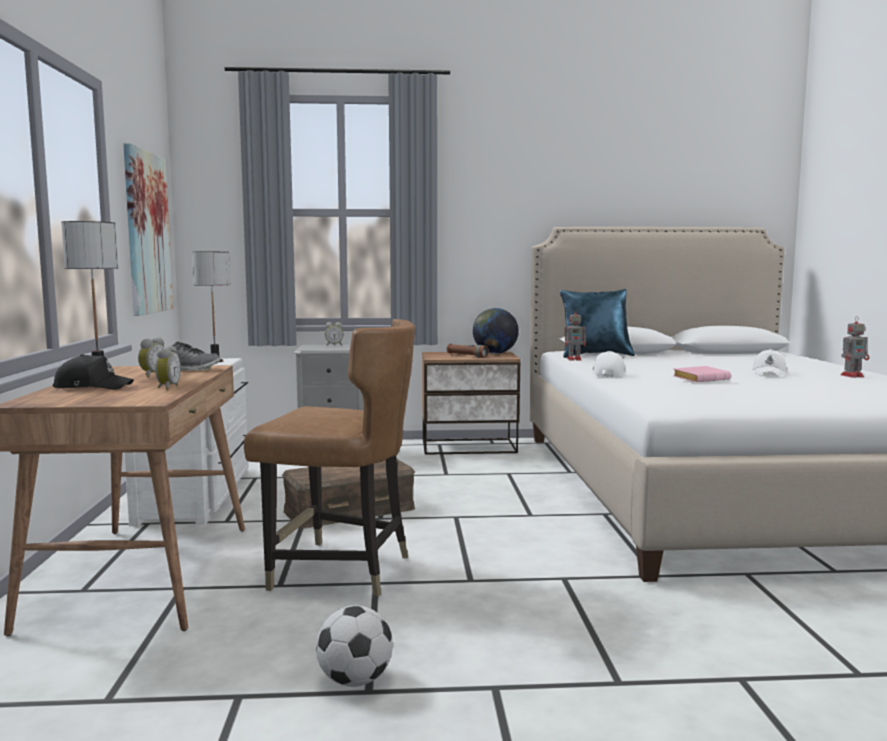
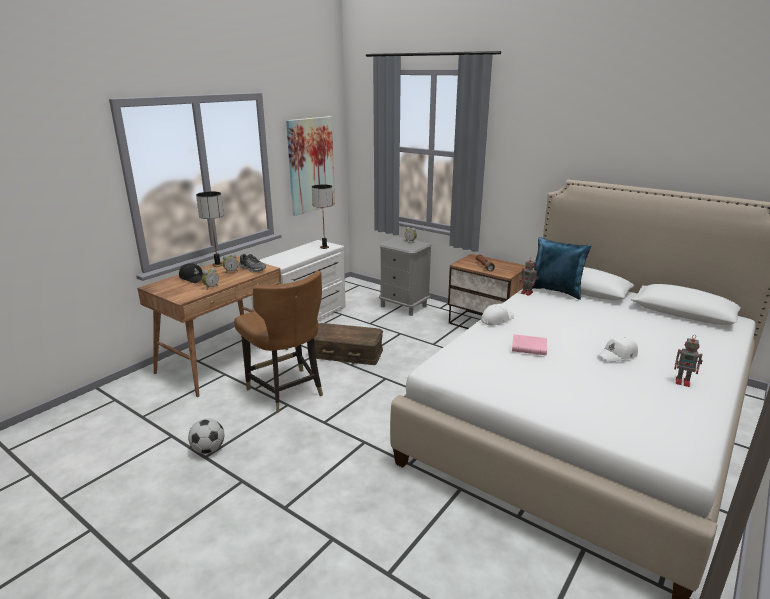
camera: 40 degrees right, 15 degrees up
(495, 353) = (510, 266): globe -> none

